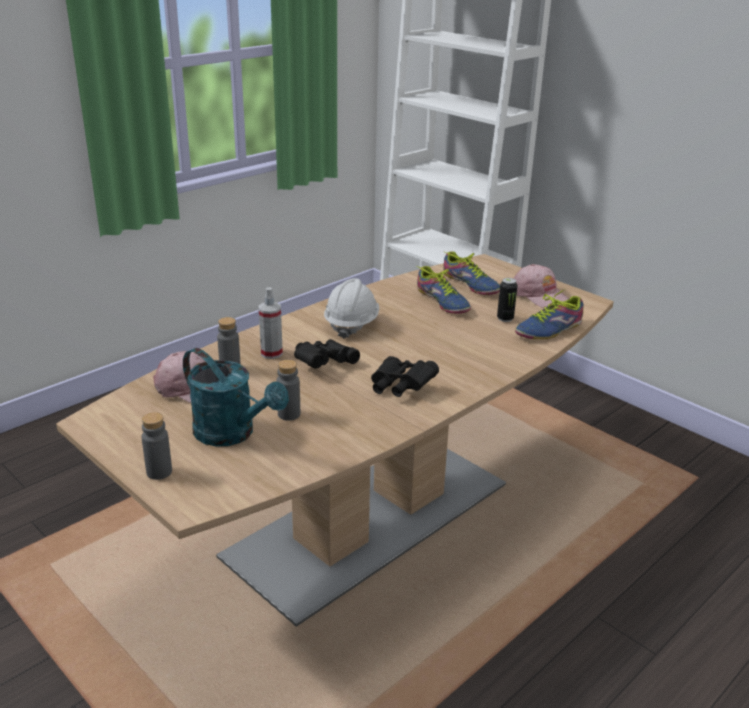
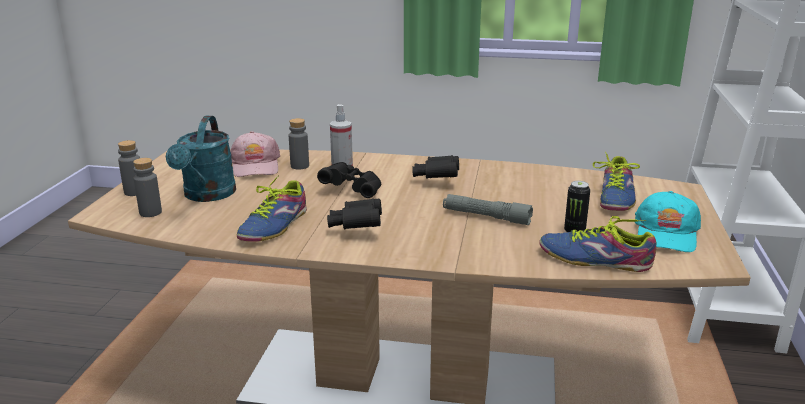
camera: 55 degrees right, 5 degrees down
(289, 414) = (257, 203): grey bottle -> grey bottle (150, 212)
(351, 324) = (437, 179): white hard hat -> black binoculars
(443, 301) = (552, 197): shoe -> shoe (275, 226)
(445, 335) = (486, 217): none -> grey flashlight
(539, 295) = (666, 233): pink cap -> turquoise cap

